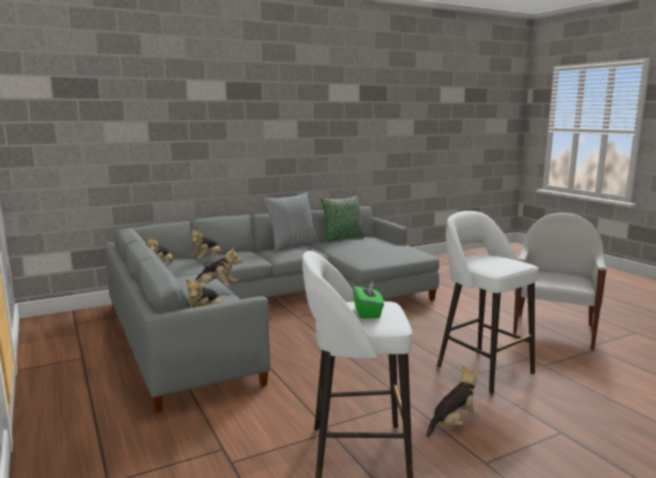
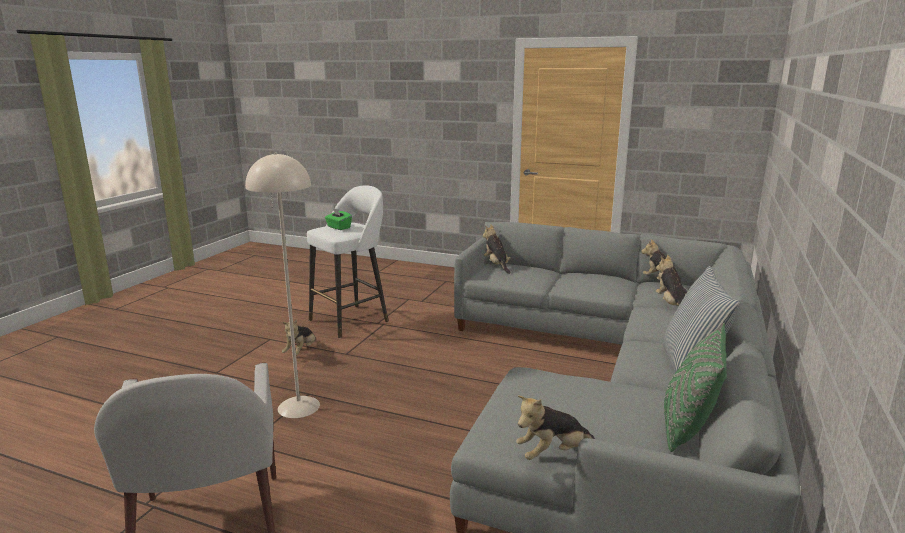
camera: 140 degrees right, 5 degrees up
(217, 287) = (558, 284): plush toy -> plush toy (552, 453)
(482, 369) = (299, 407): white stool -> beige floor lamp

